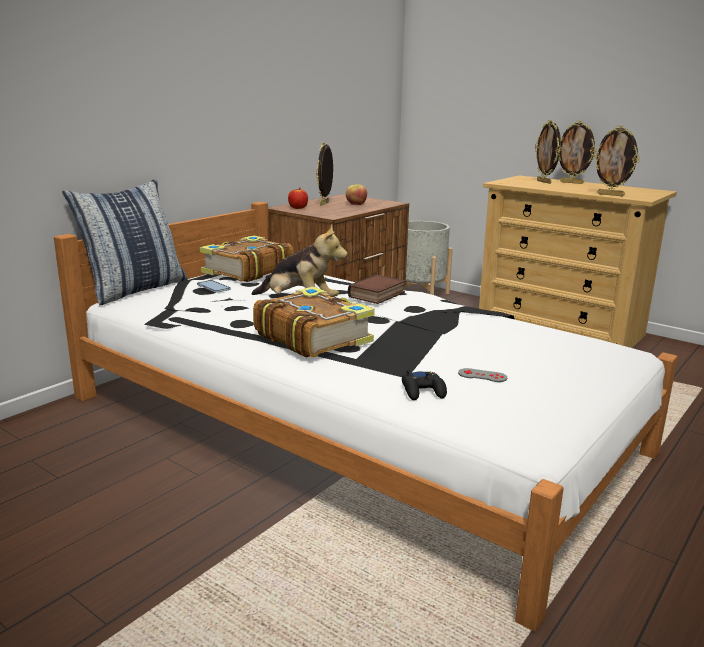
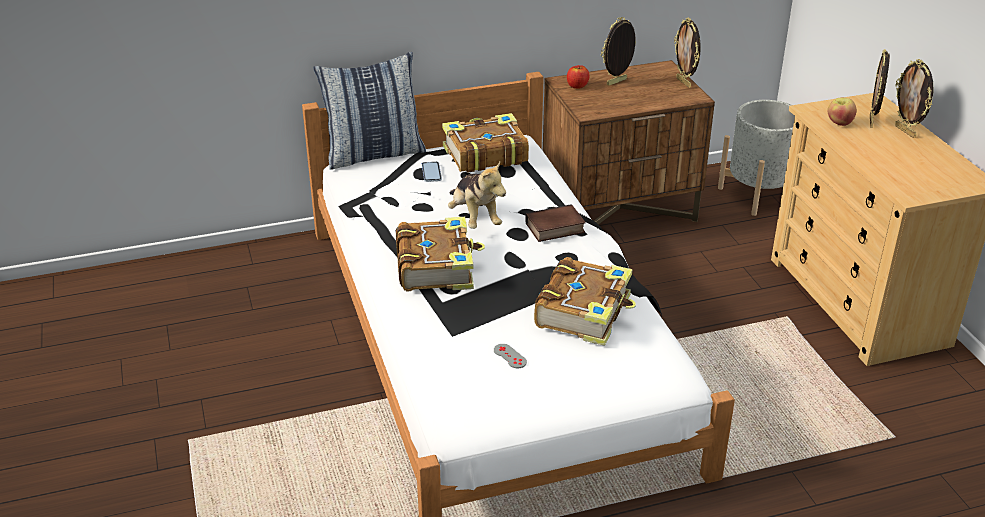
camera: 35 degrees right, 15 degrees up
(356, 204) = (648, 92): apple -> apple (839, 123)
(423, 391) = (445, 354): black game controller -> none
(489, 332) = (585, 312): none -> book
(611, 195) = (887, 177): picture frame -> picture frame (684, 82)

